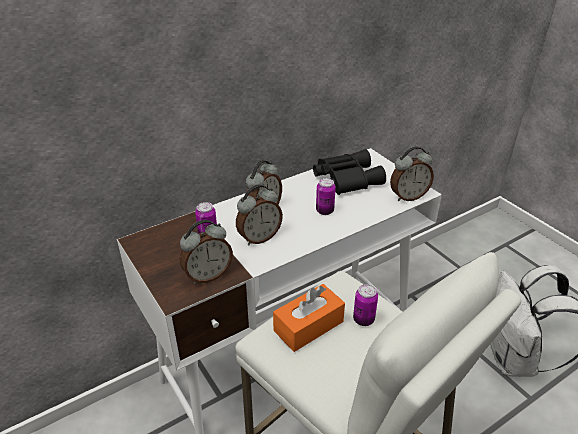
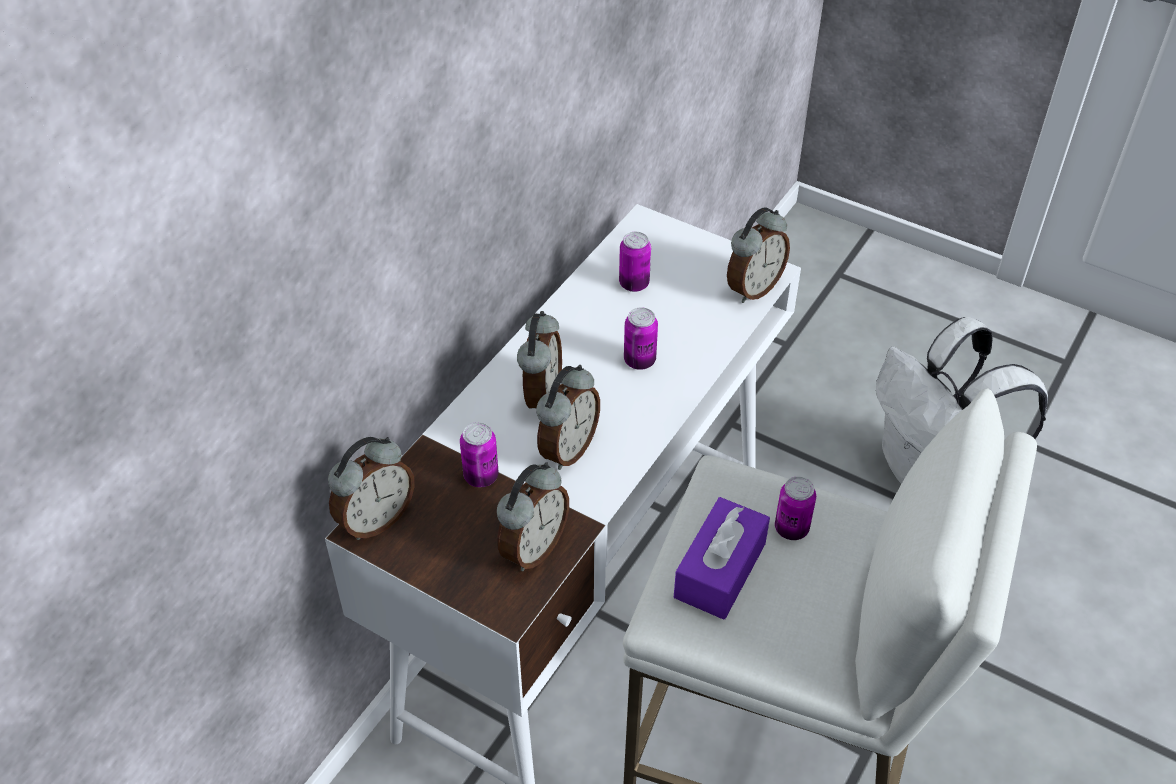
camera: 25 degrees left, 10 degrees up
(145, 238) = (375, 519): none -> alarm clock
(308, 326) = (720, 570): orange tissue box -> purple tissue box
(345, 178) = (634, 284): black binoculars -> can

